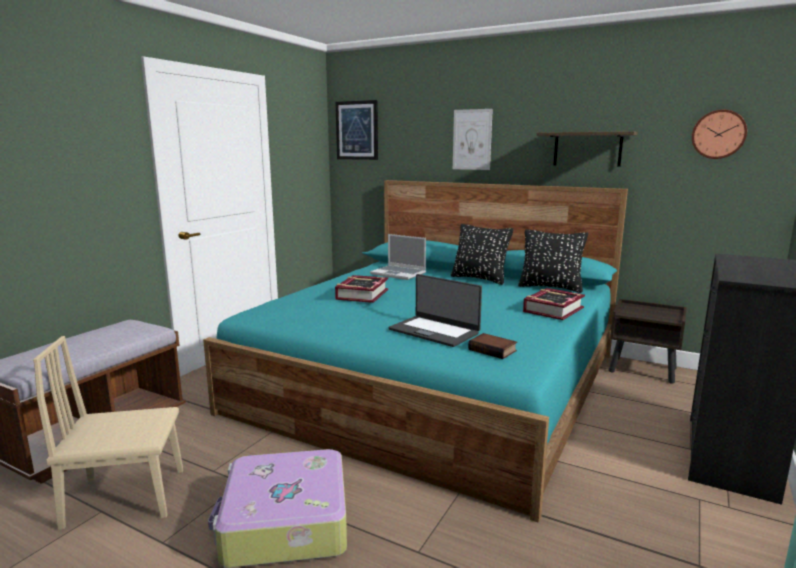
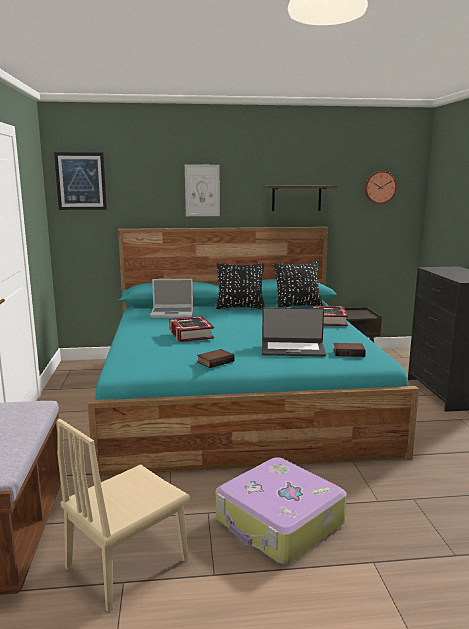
camera: 35 degrees left, 0 degrees up
(331, 325) = (215, 361): none -> book

